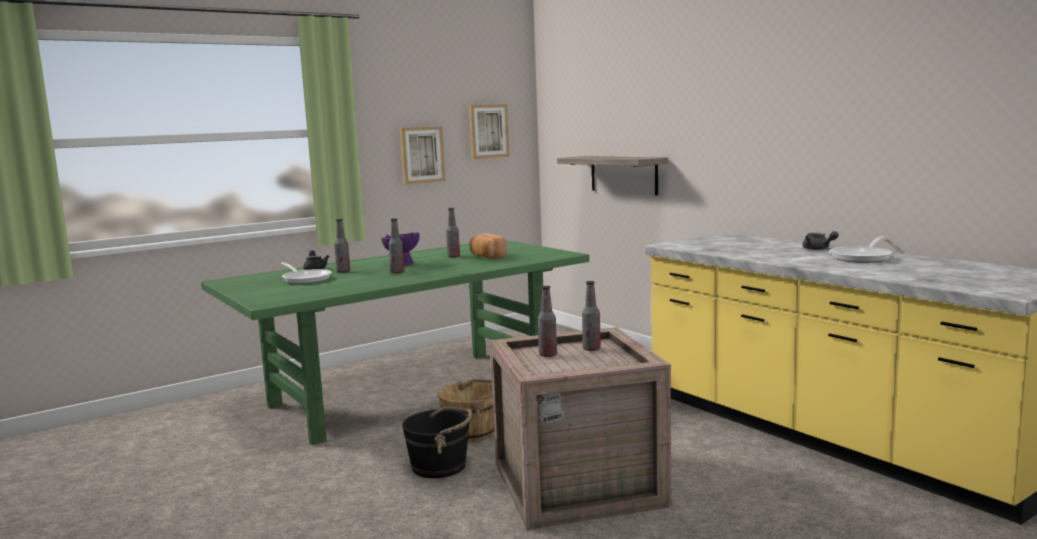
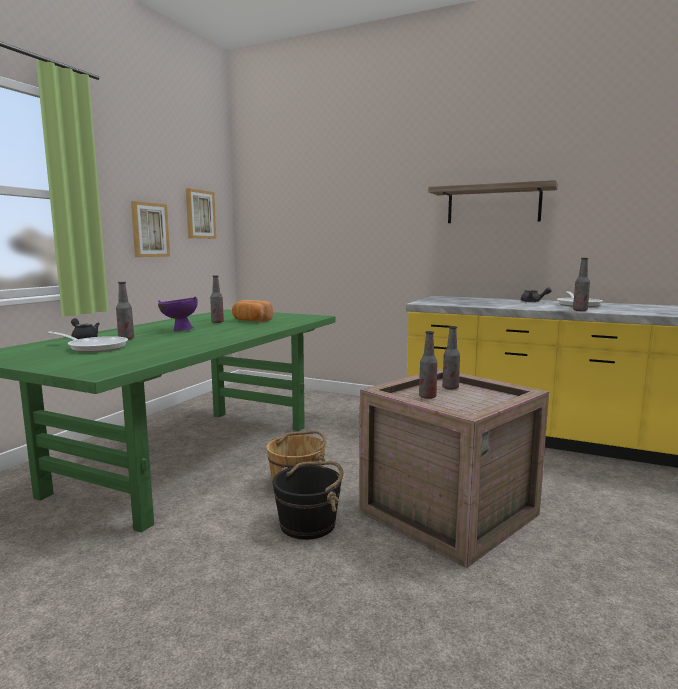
camera: 30 degrees left, 0 degrees up
(397, 272) = (191, 336): bottle -> bottle (580, 310)
(623, 174) = (329, 254): shelf -> shelf (493, 205)

